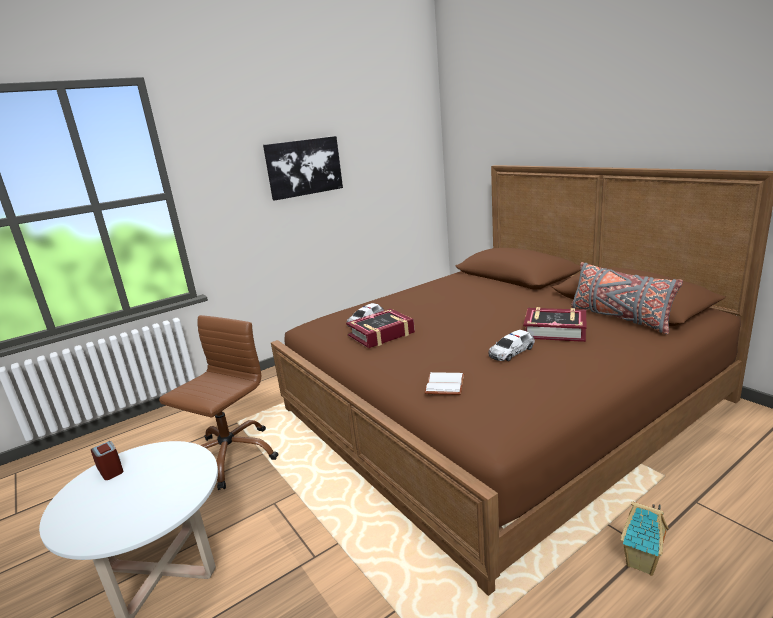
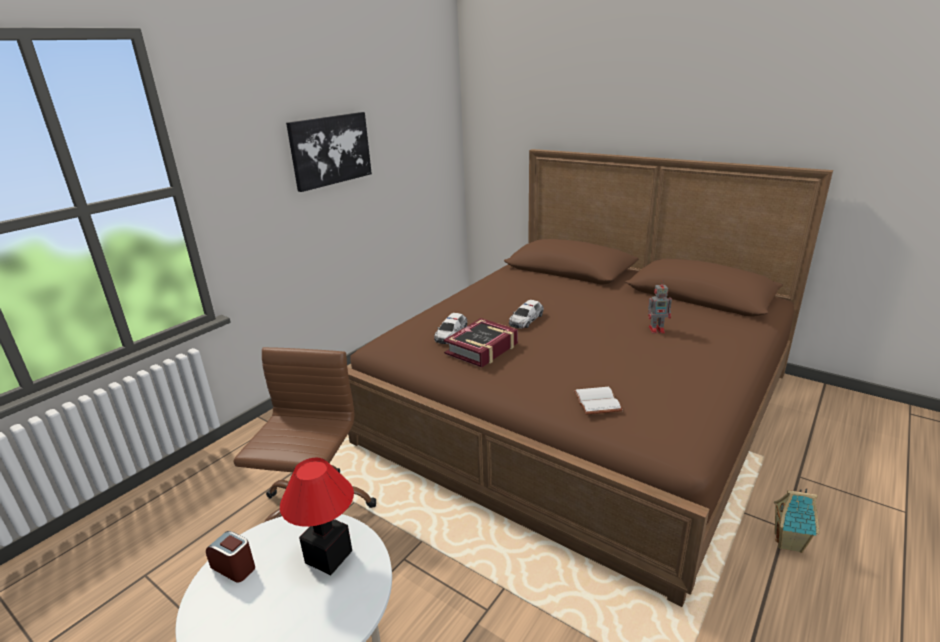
camera: 20 degrees left, 5 degrees up
(174, 474) = (329, 555): none -> table lamp
(511, 352) = (634, 357): toy car -> toy car (526, 320)
(555, 330) = (657, 329): book -> toy robot
(619, 318) = (704, 311): grey pillow -> none

